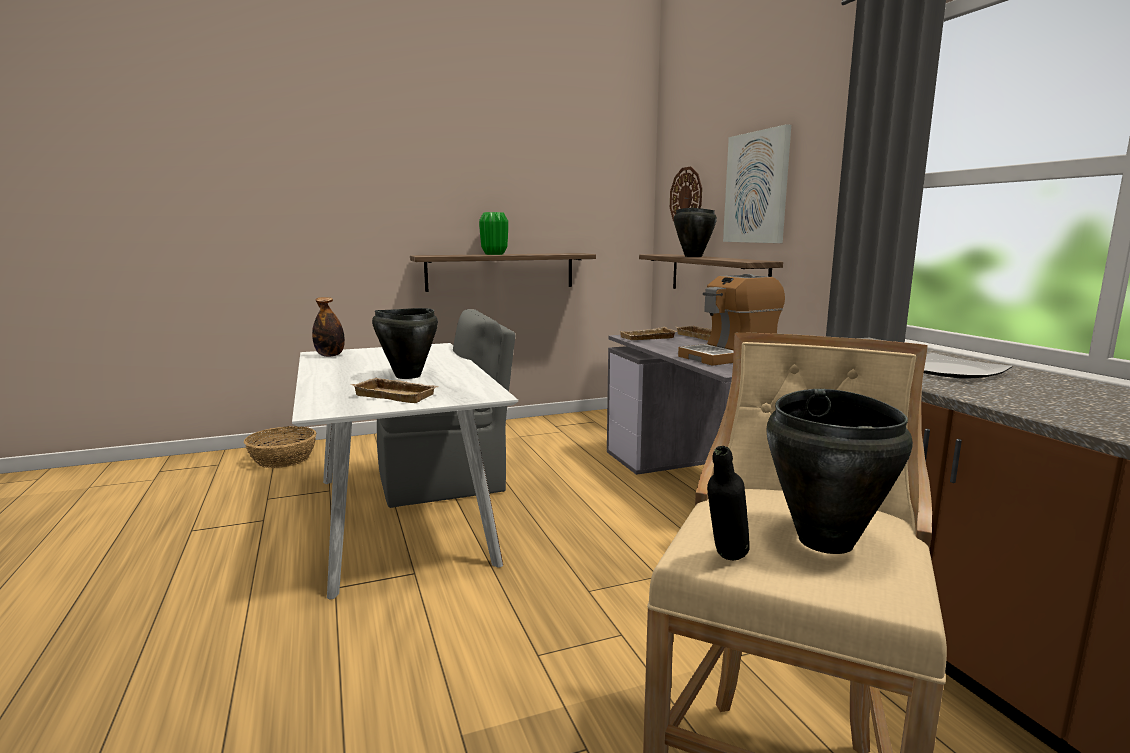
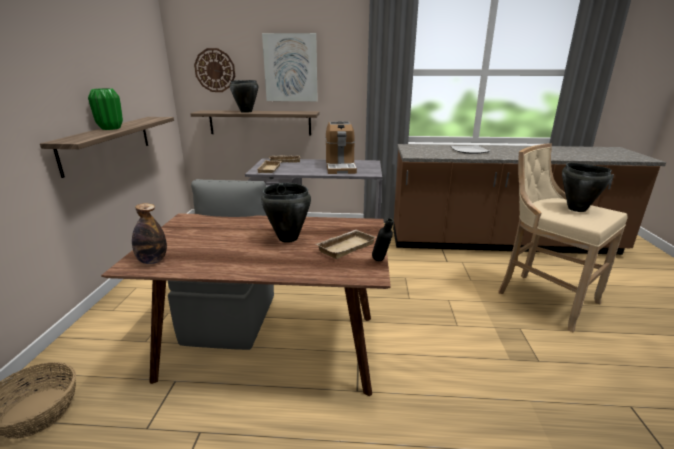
camera: 65 degrees left, 10 degrees up
(402, 518) = (273, 345): white dining table -> brown dining table
(725, 561) = (596, 223): black bottle -> black bottle (381, 262)

